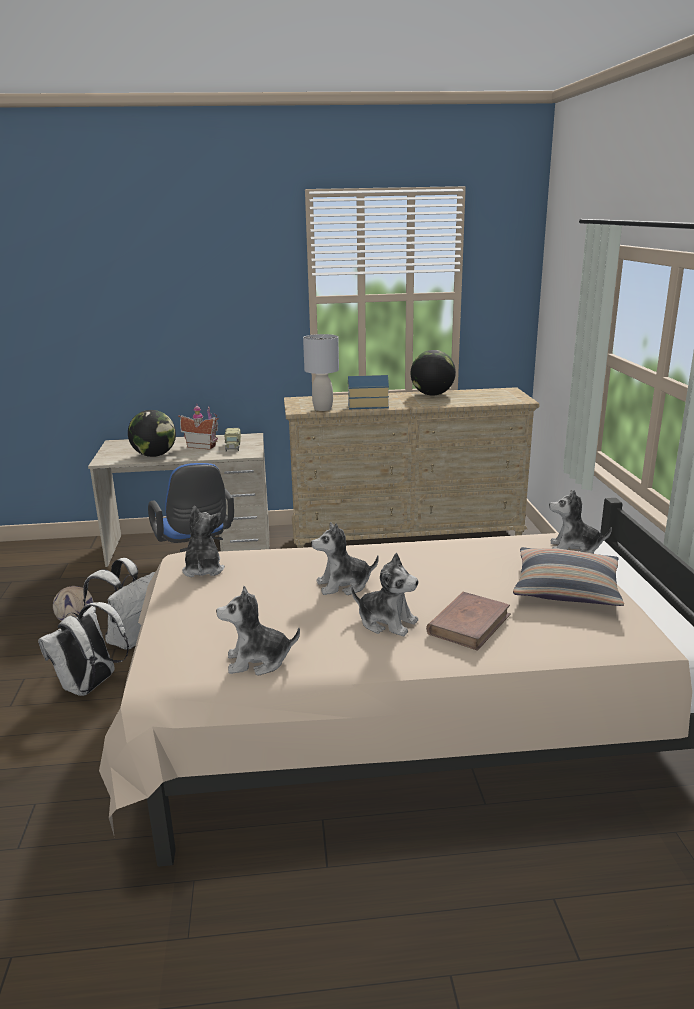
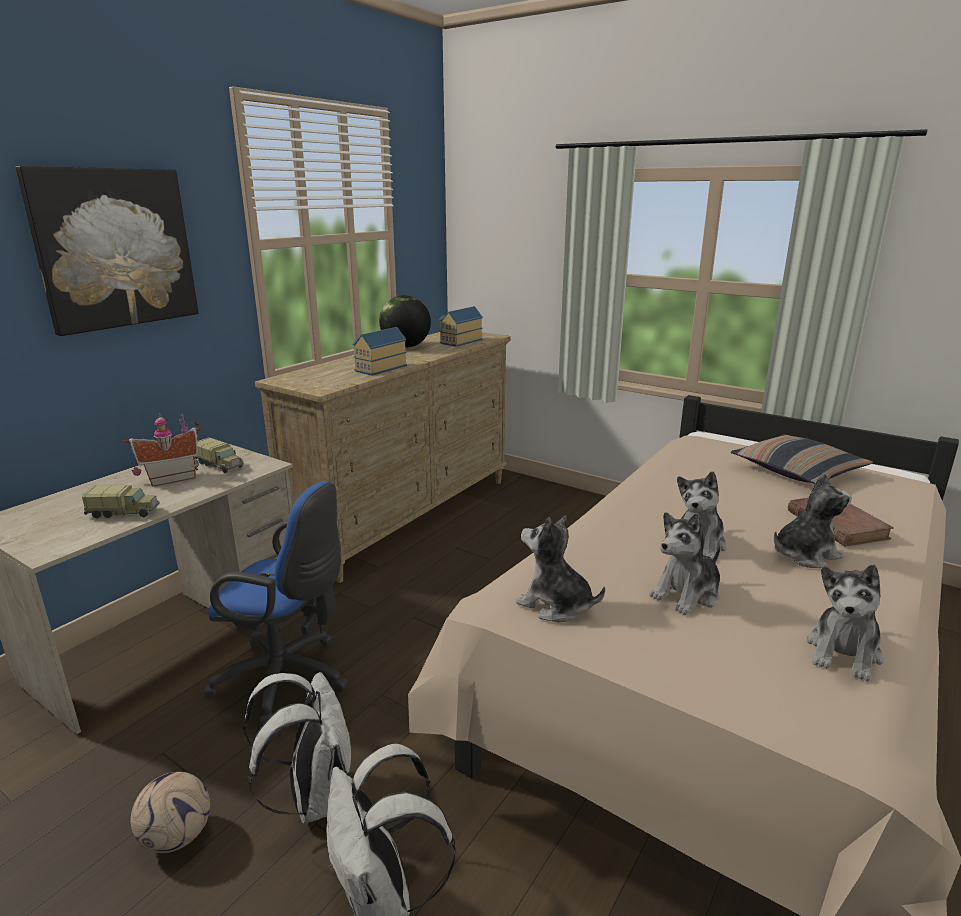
camera: 50 degrees left, 0 degrees up
(154, 455) = (124, 512): globe -> toy truck
(207, 299) = (115, 248): none -> picture
(323, 408) = (343, 381): grey table lamp -> none
(483, 399) = (459, 341): none -> toy house
(574, 549) = (724, 443): plush toy -> plush toy (687, 594)

